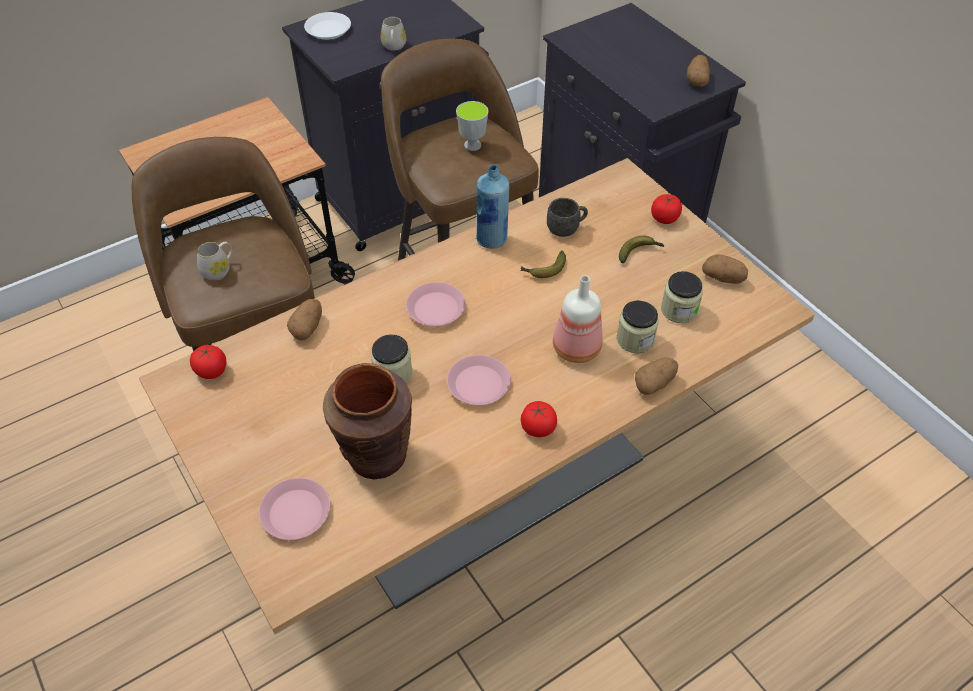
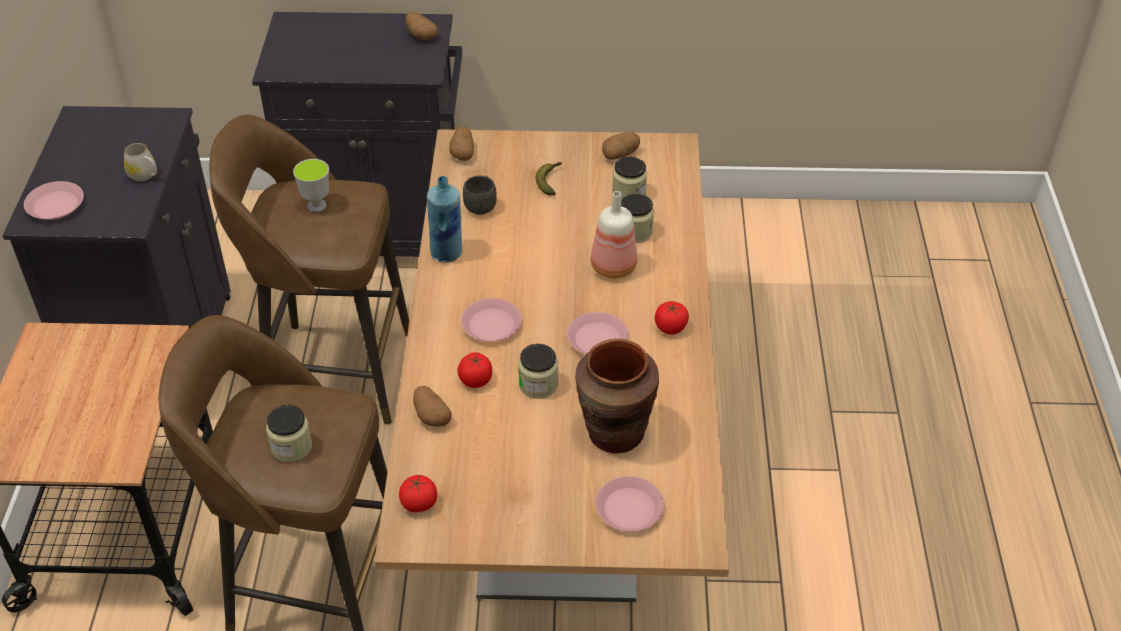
camera: 55 degrees left, 5 degrees down
(219, 269) = (291, 447): white mug -> jar
(328, 30) = (55, 205): white plate -> pink plate
(544, 270) = (514, 241): banana -> none
(654, 383) = (685, 245): potato -> potato (463, 153)
(664, 218) = (528, 148): tomato -> tomato (476, 380)

